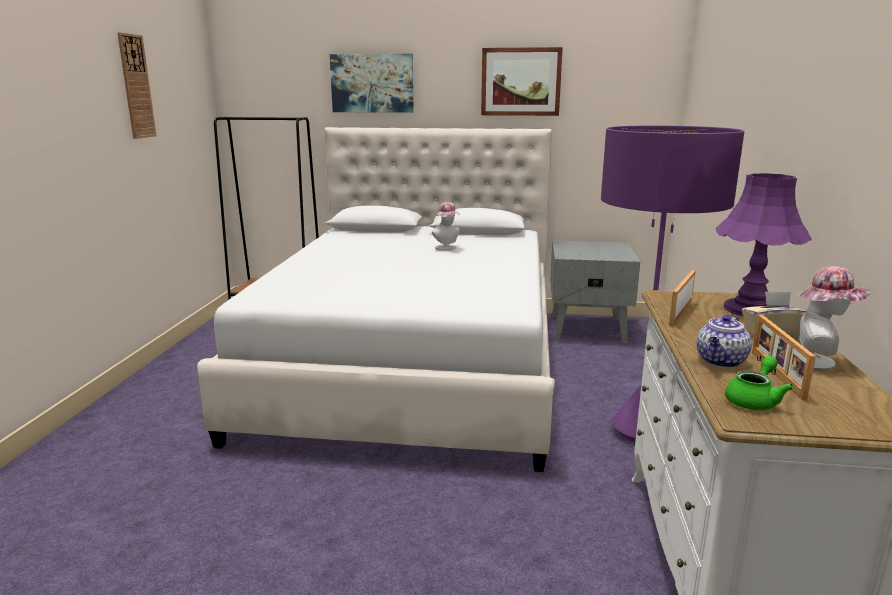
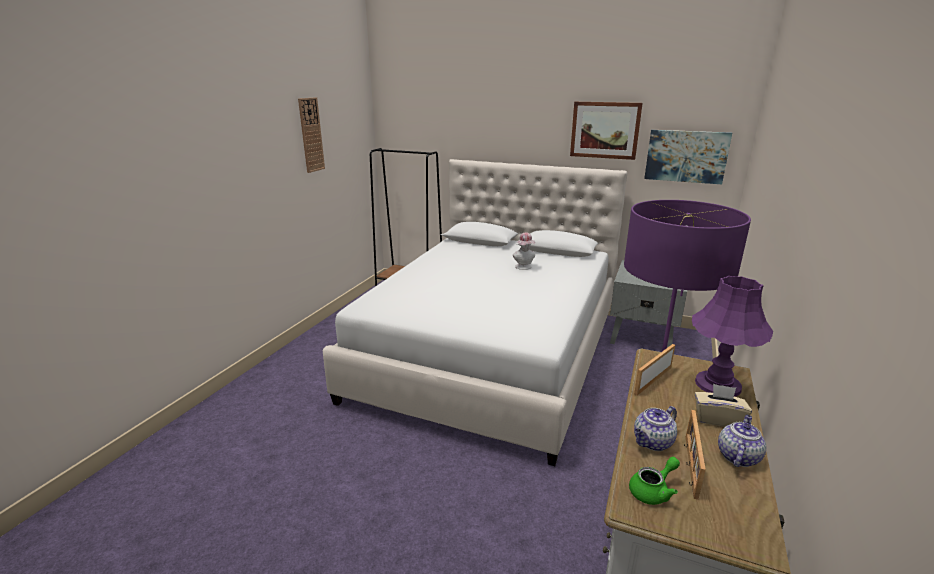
camera: 15 degrees right, 5 degrees up
(372, 83) = (487, 126): picture -> picture (686, 156)
(817, 361) = (737, 456): hat -> teapot

